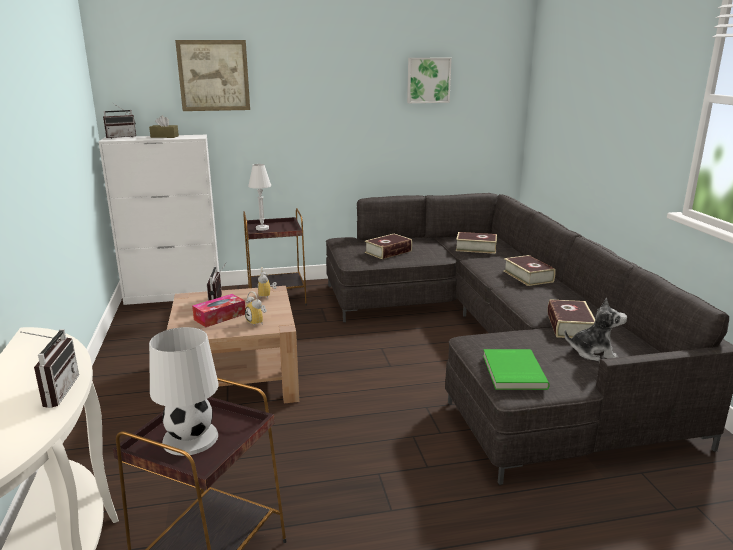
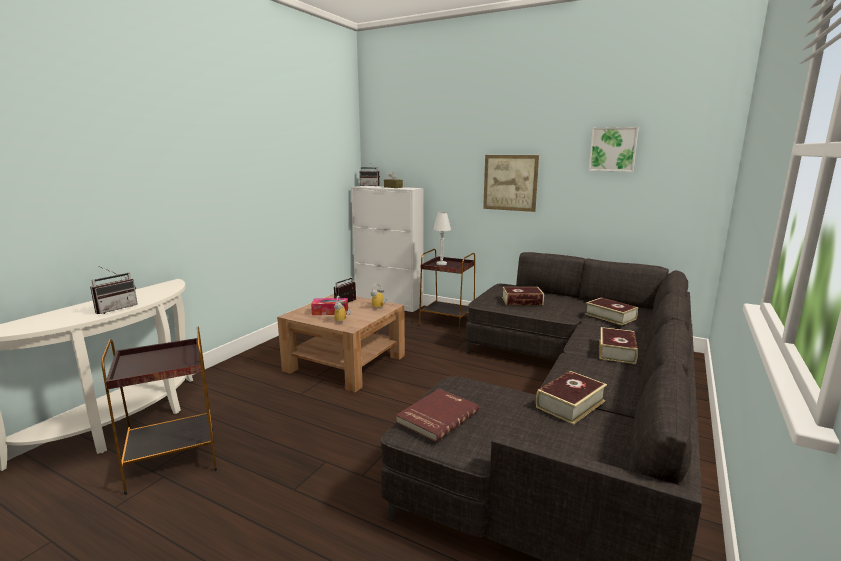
camera: 40 degrees right, 5 degrees down
(190, 438) = (154, 361): white table lamp -> none
(213, 75) = (432, 144): picture -> picture (510, 182)
(512, 372) = (436, 416): green book -> red book
(593, 352) = (546, 434): plush toy -> none

